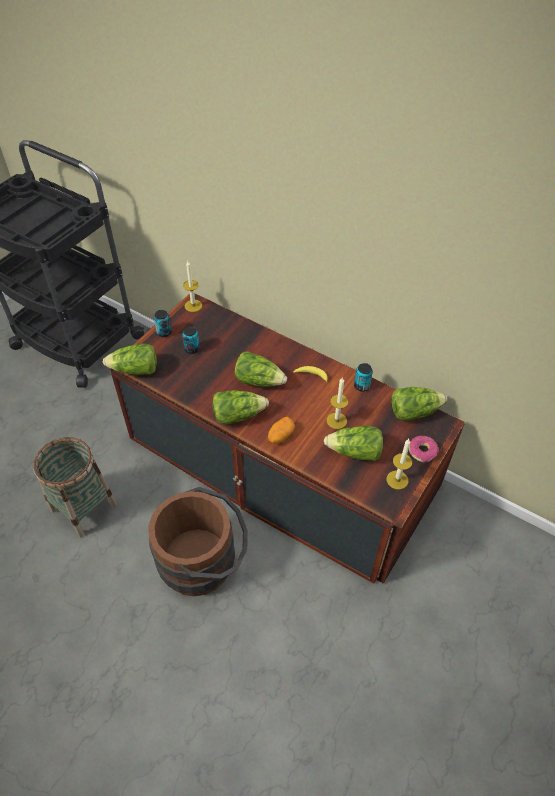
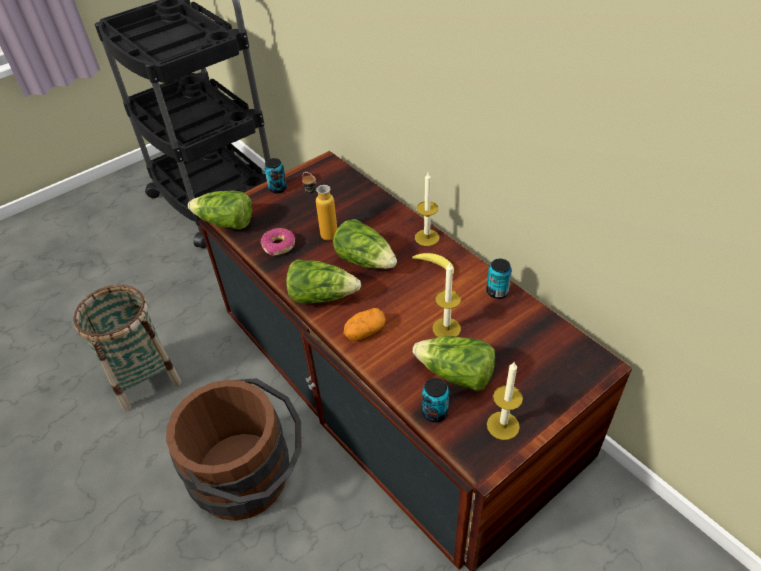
camera: 20 degrees right, 5 degrees down
(192, 349) = (301, 211): can -> can (434, 412)
(193, 305) = (324, 165): candle -> candle (427, 237)
(217, 364) = (323, 233): none -> bottle
(414, 411) = (559, 338): lettuce -> none
(422, 451) = (554, 395): donut -> donut (279, 246)

